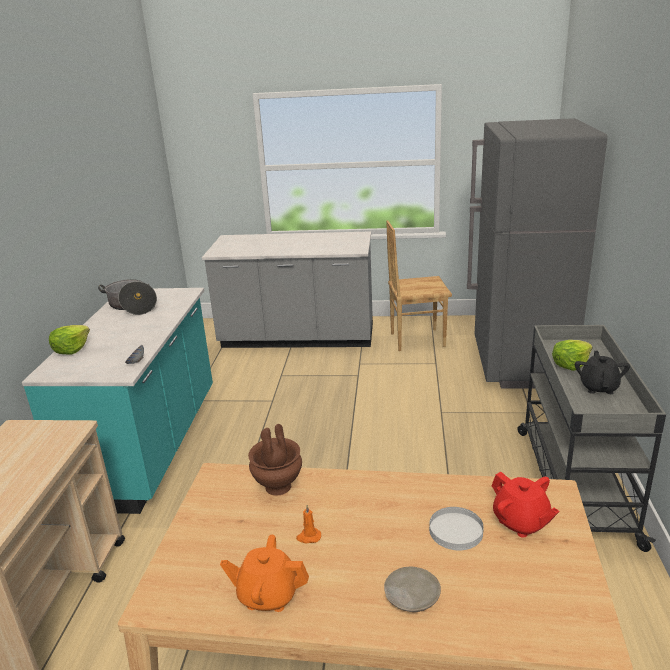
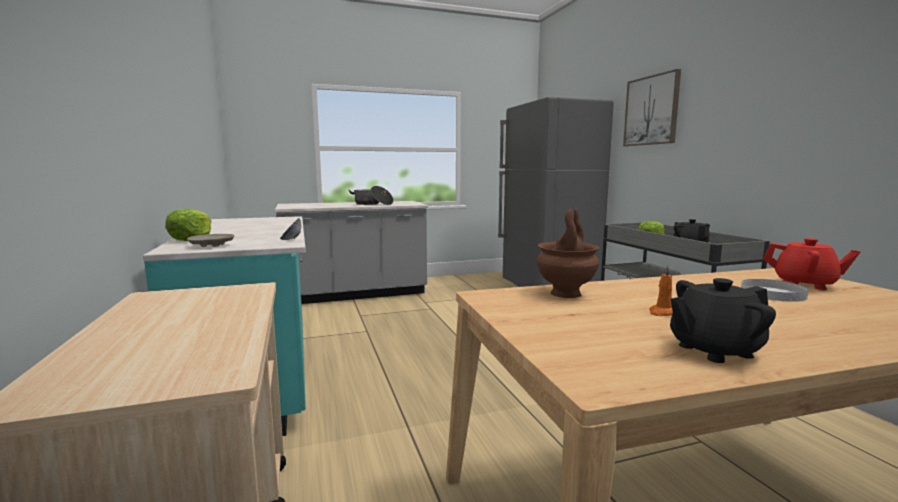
camera: 25 degrees left, 15 degrees down
(131, 306) = (235, 223): cooking pot -> cooking pot (372, 204)
(268, 595) = (714, 350): orange teapot -> black teapot
(411, 596) = (837, 327): beige plate -> beige plate (211, 245)
(416, 339) = (457, 286): brown chair -> none
(631, 173) = (651, 110): none -> picture

